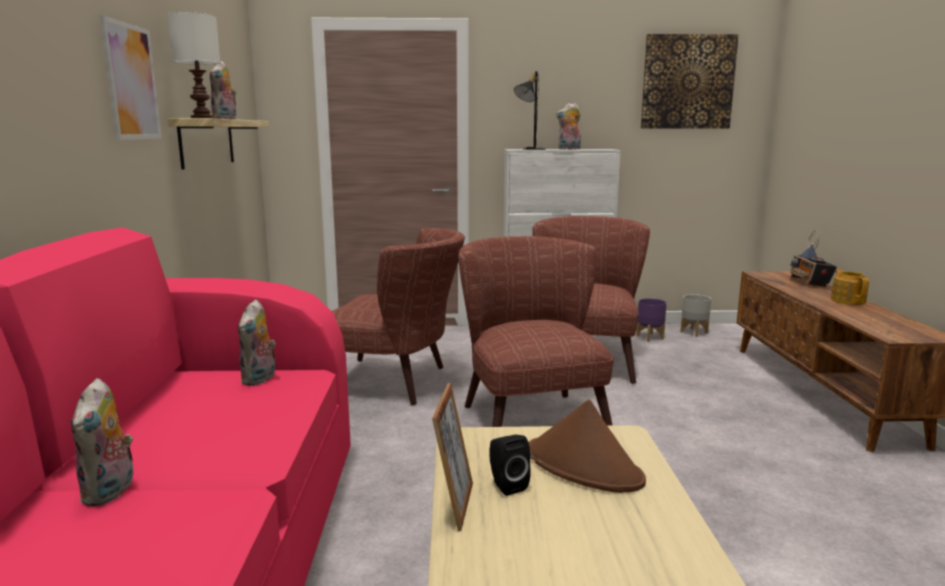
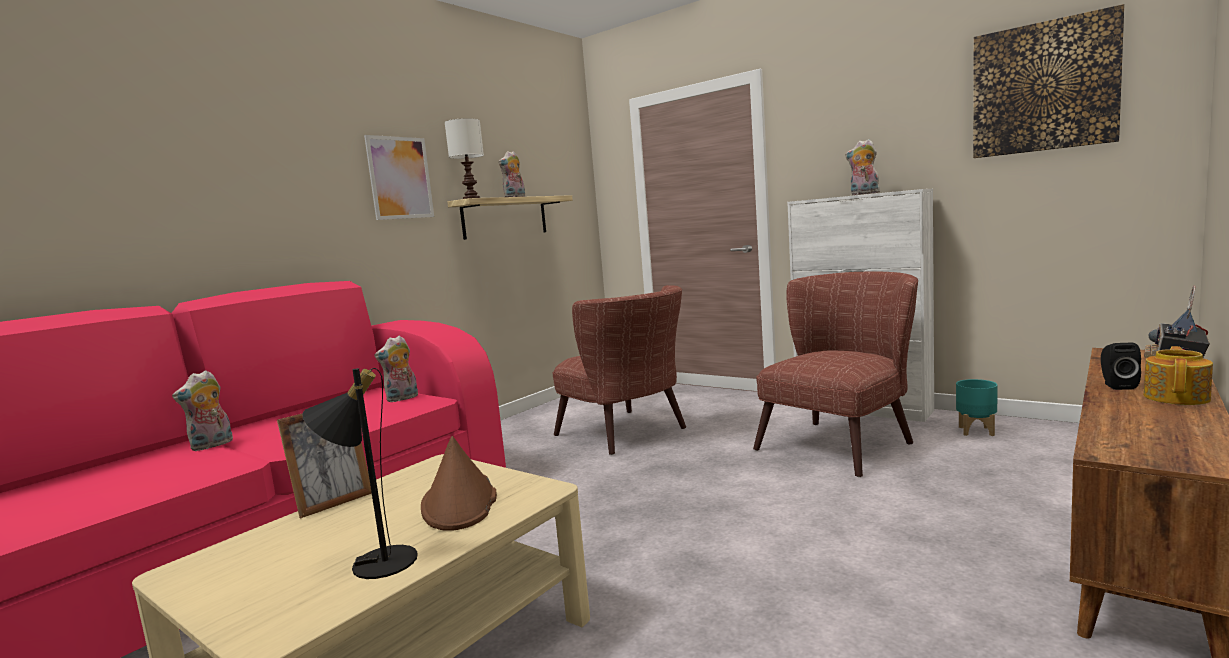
camera: 40 degrees right, 5 degrees down
(506, 485) = (387, 500): black speaker -> black speaker (1116, 386)
(529, 415) = (692, 484): brown armchair -> none
(530, 149) = (820, 198): black table lamp -> black table lamp (374, 561)
(650, 337) = (977, 431): purple planter -> turquoise planter
(694, 332) = (1059, 434): grey planter -> none

